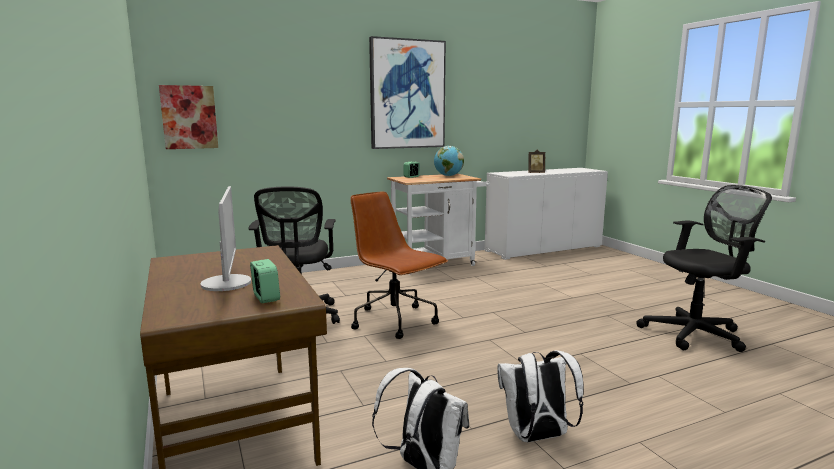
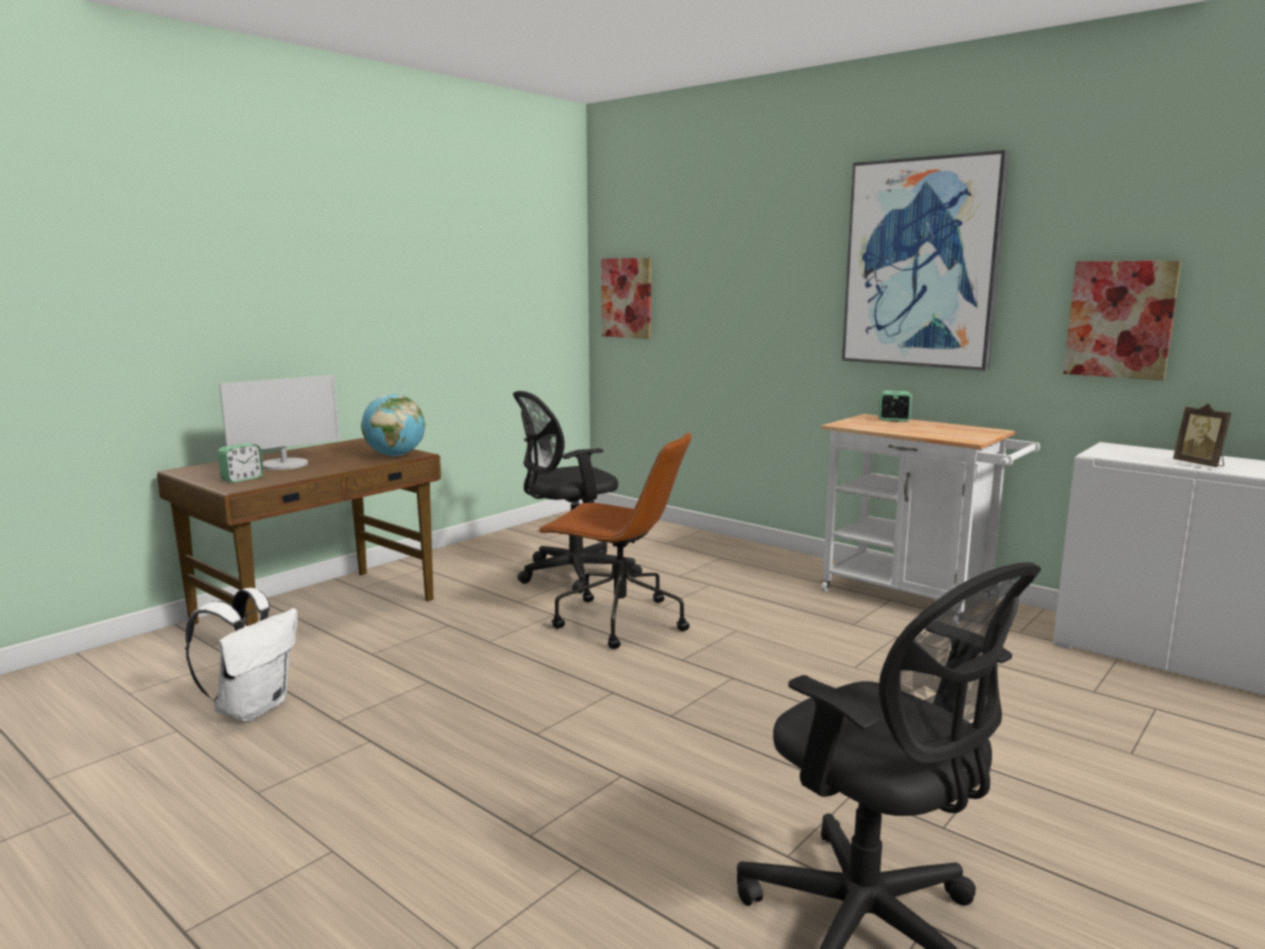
camera: 65 degrees right, 0 degrees up
(395, 321) = (618, 621): brown office chair -> brown office chair turned 90 degrees clockwise
(448, 176) = (959, 430): globe -> globe (395, 455)
(488, 120) = (1120, 319): none -> picture
(536, 437) = (327, 765): white backpack -> none

